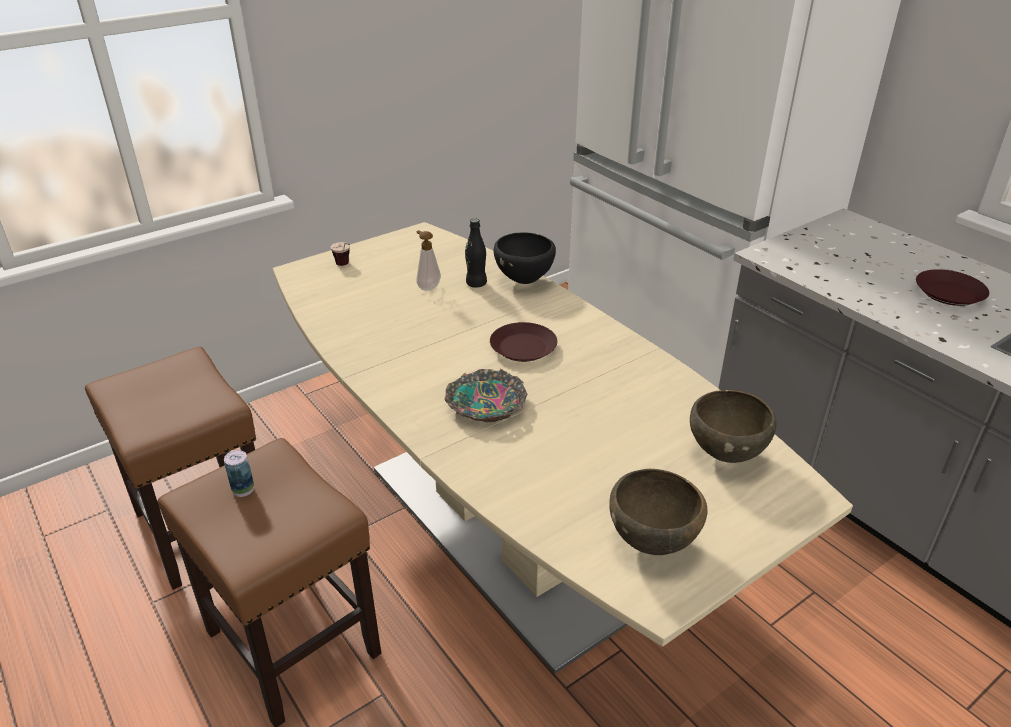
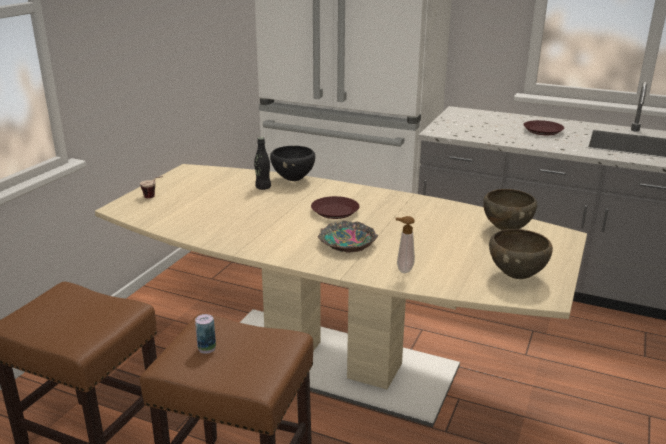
camera: 30 degrees left, 10 degrees down
(427, 287) = (231, 196): soap dispenser -> soap dispenser (403, 269)

